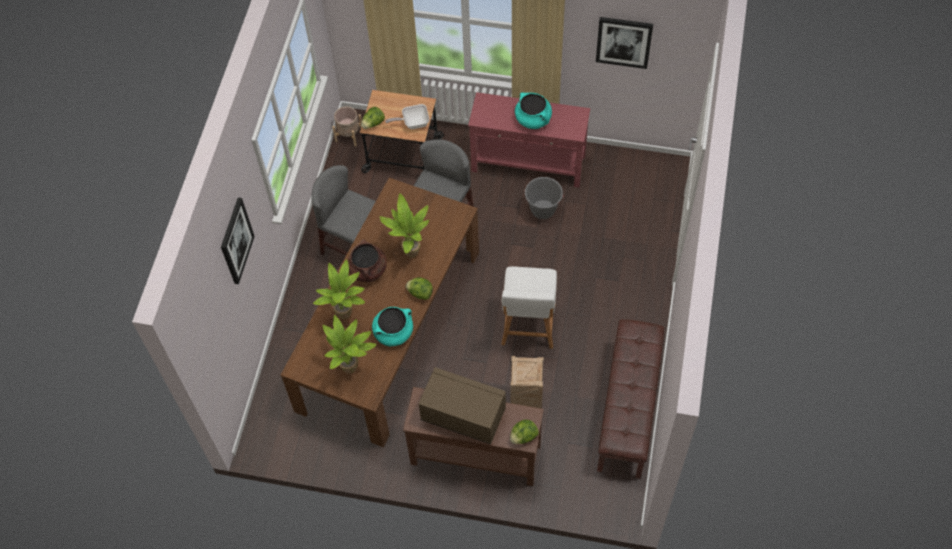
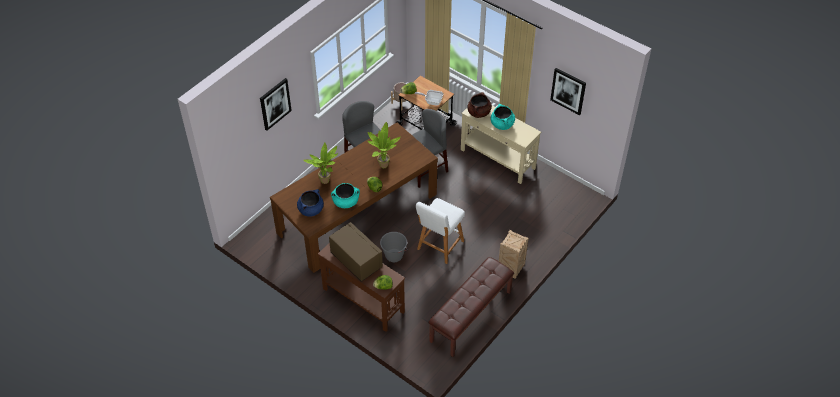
camera: 25 degrees right, 10 degrees down
(352, 367) = (311, 210): potted plant -> blue cooking pot
(368, 270) = (353, 164): brown cooking pot -> brown cooking pot (479, 113)
(526, 401) = (412, 285): crate -> crate (511, 269)
(529, 164) = (498, 159): red console table -> beige console table
(543, 210) = (490, 187): grey bucket -> grey bucket (394, 256)

